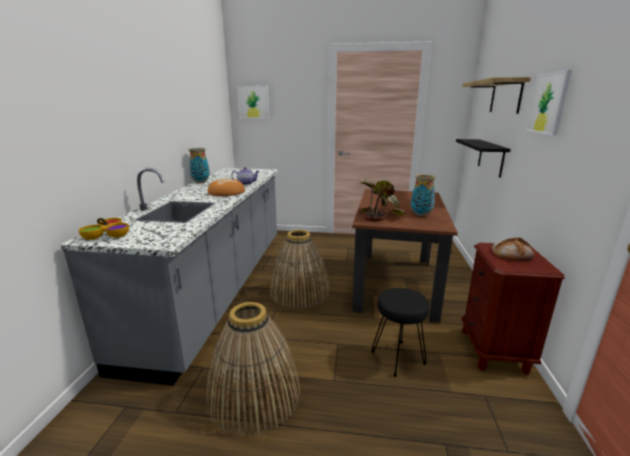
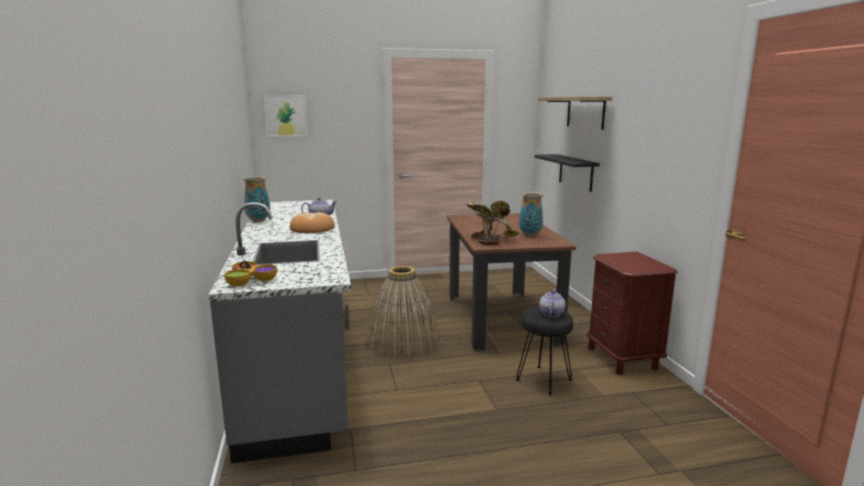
camera: 20 degrees left, 5 degrees down
(254, 395) = (427, 438): basket -> none
(407, 299) = (551, 314): none -> teapot
(512, 253) = (629, 259): bread -> none
(548, 103) = (635, 122): picture -> none

